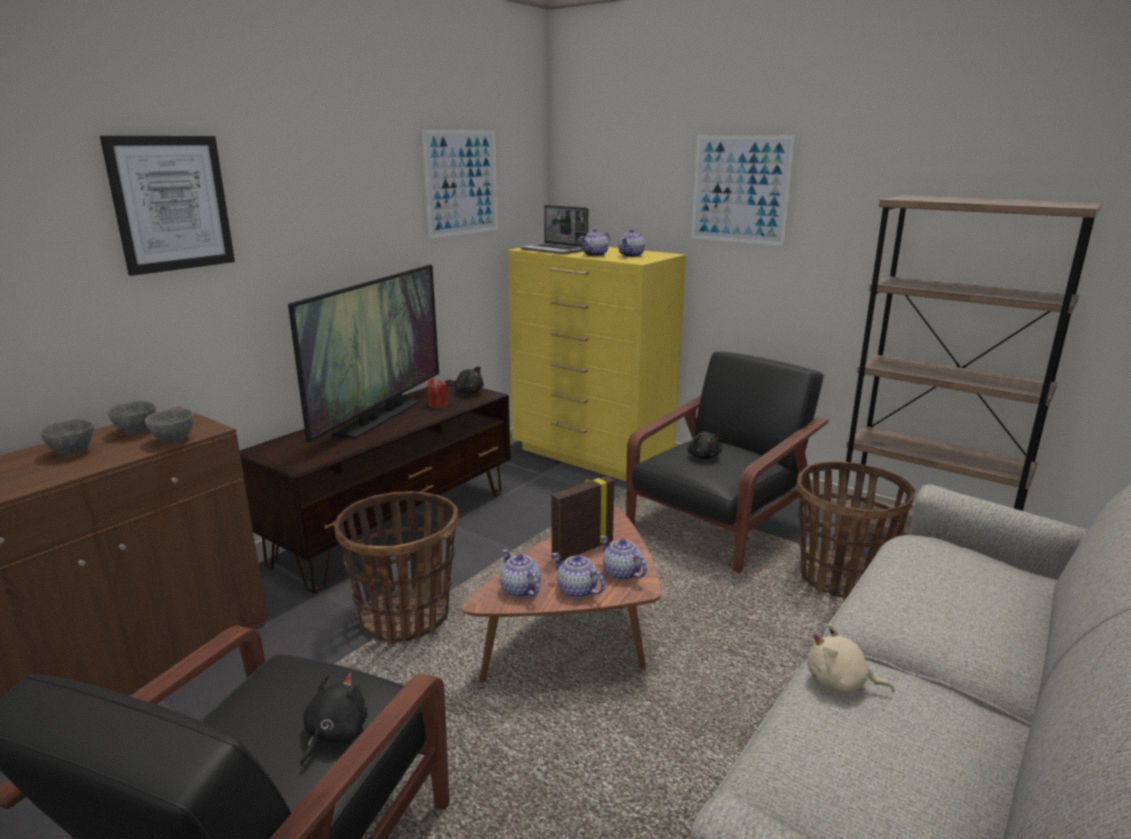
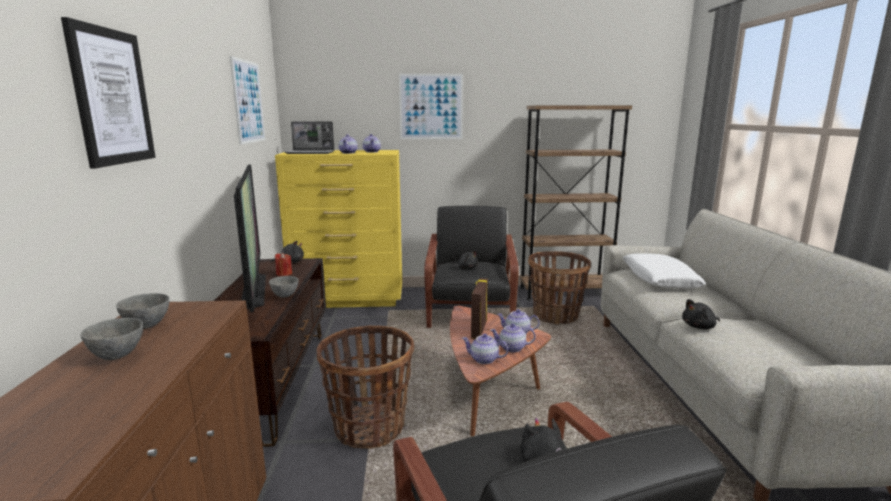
camera: 40 degrees left, 5 degrees down
(175, 440) = (210, 320): grey bowl -> grey bowl (285, 296)
(840, 683) = (699, 327): beige plush toy -> black plush toy
(957, 578) = (659, 279): none -> white pillow

